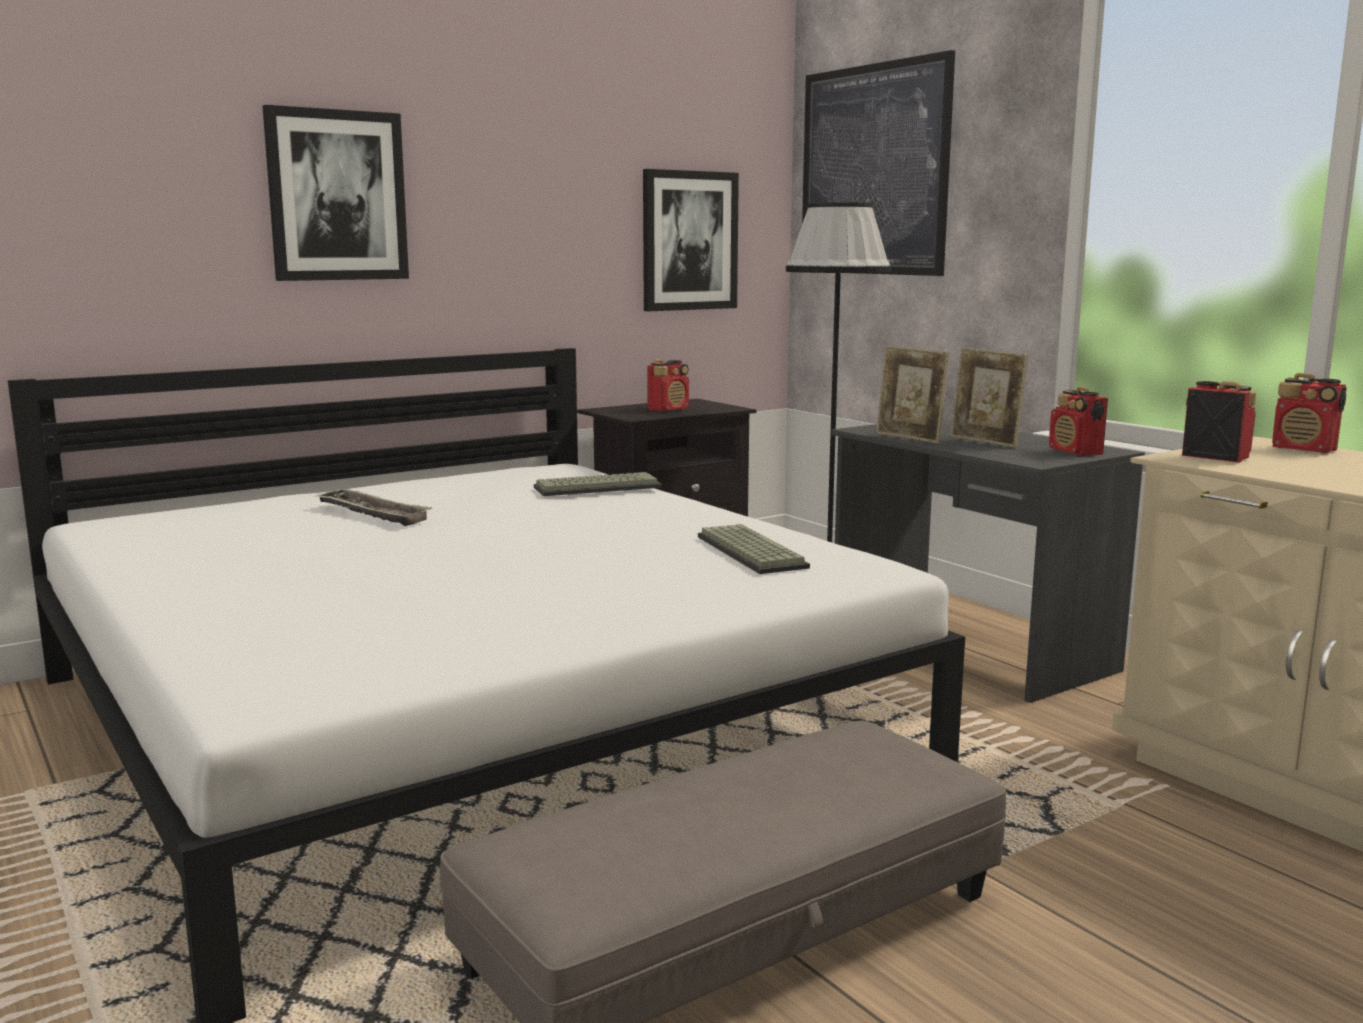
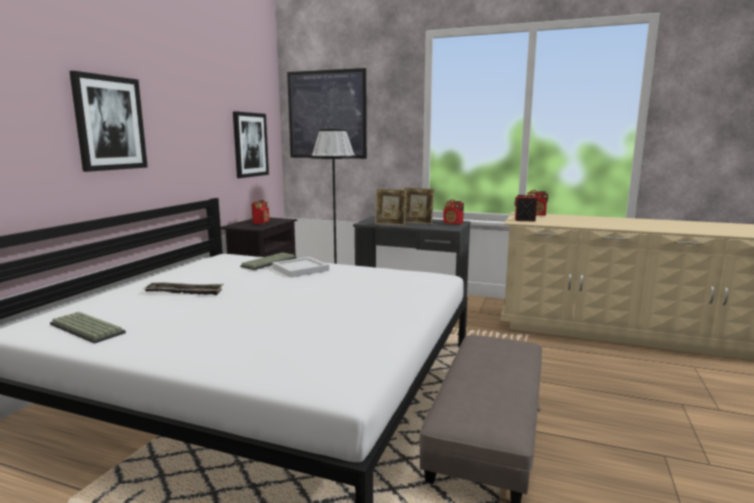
camera: 35 degrees left, 0 degrees up
(630, 508) = (300, 269): none -> white tray
(747, 552) = (385, 279): keyboard -> keyboard (85, 329)

